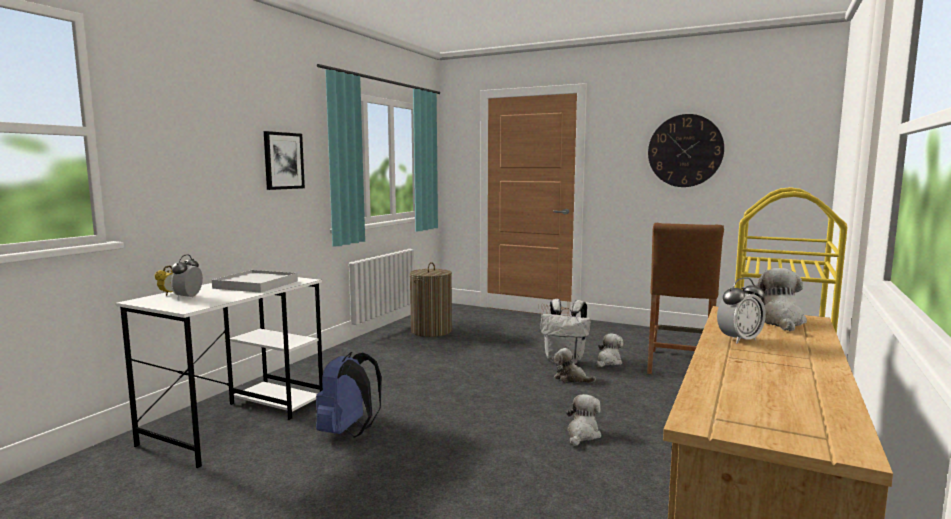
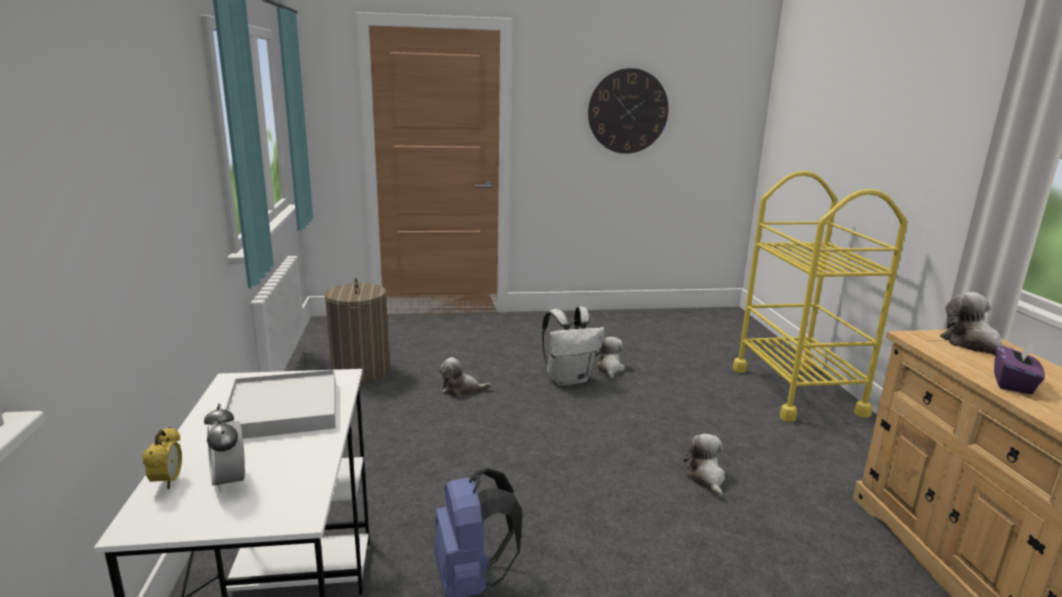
camera: 35 degrees left, 10 degrees up
(283, 161) = (178, 158): picture -> none
(571, 378) = (605, 403): plush toy -> plush toy (461, 389)
(679, 364) = (671, 356): brown stool -> none
(739, 340) = (1013, 383): alarm clock -> purple tissue box

